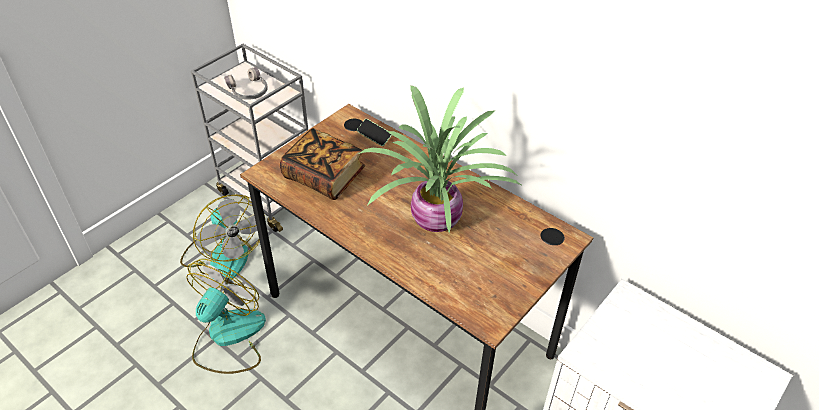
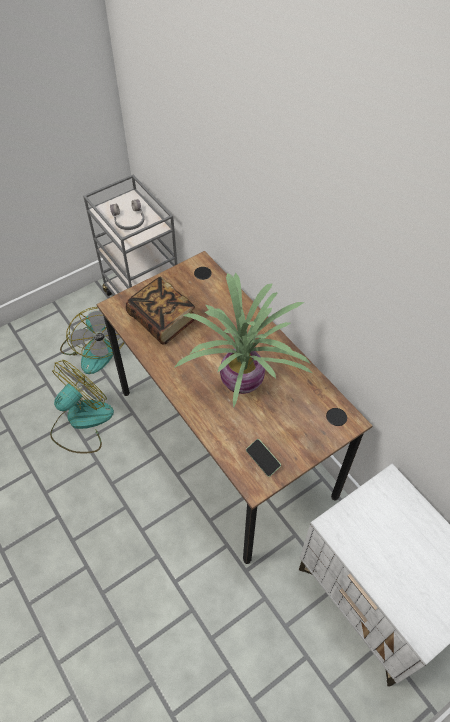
camera: 15 degrees right, 10 degrees up
(374, 136) = (216, 288): phone -> phone (263, 460)

